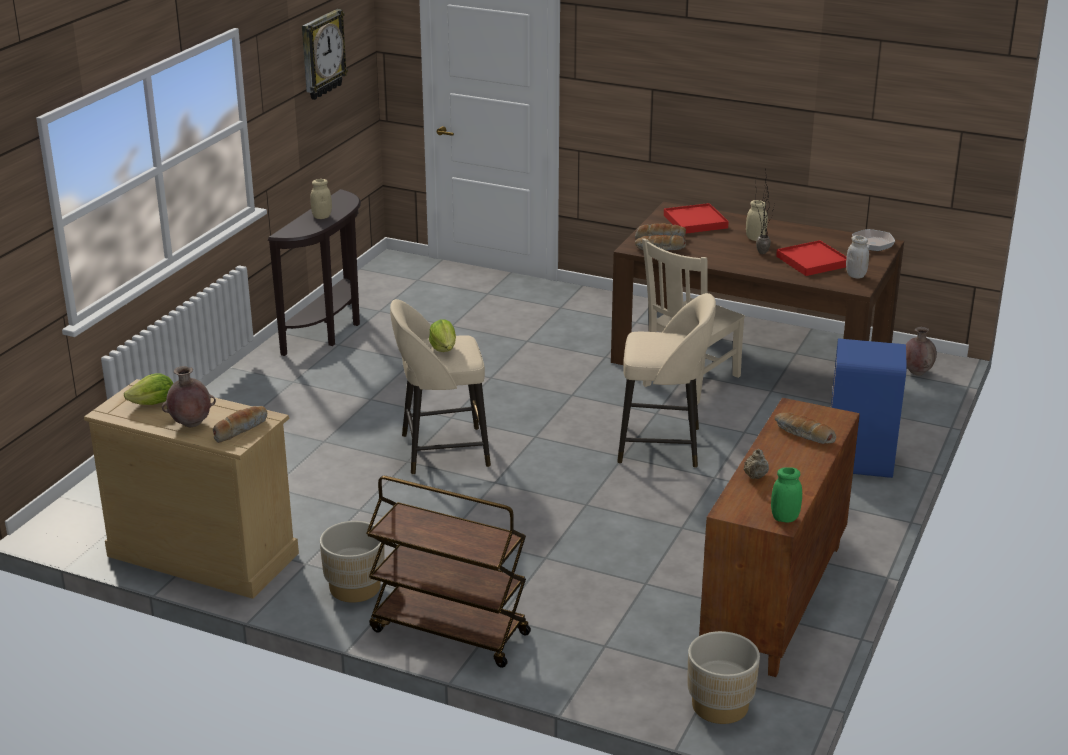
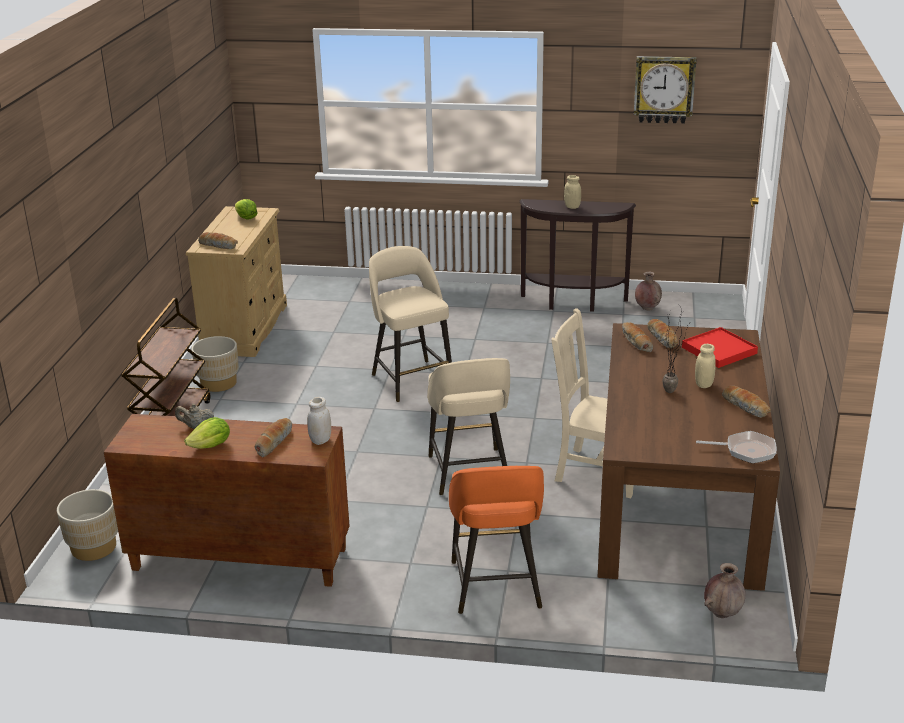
camera: 75 degrees right, 0 degrees up
(191, 424) = (222, 232): brown vase -> brown vase (647, 308)
(444, 348) = (411, 298): lettuce -> lettuce (211, 446)
(784, 518) = (131, 445): green jar -> none
(801, 232) = (746, 407): none -> bread
(812, 261) = (670, 420): red tray -> none
(855, 275) = (652, 447): white jar -> white jar (320, 440)
(859, 461) = (496, 587): blue trash can -> orange stool

